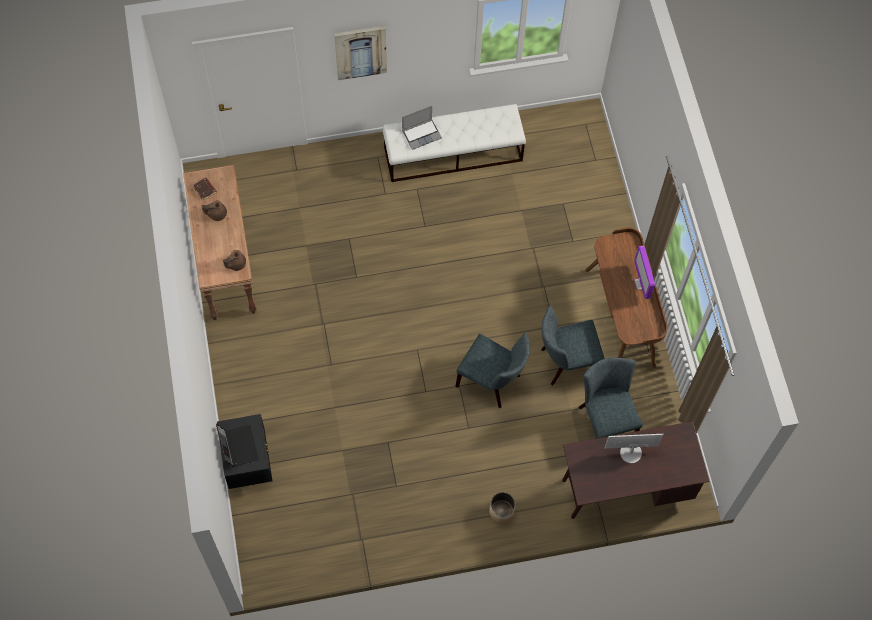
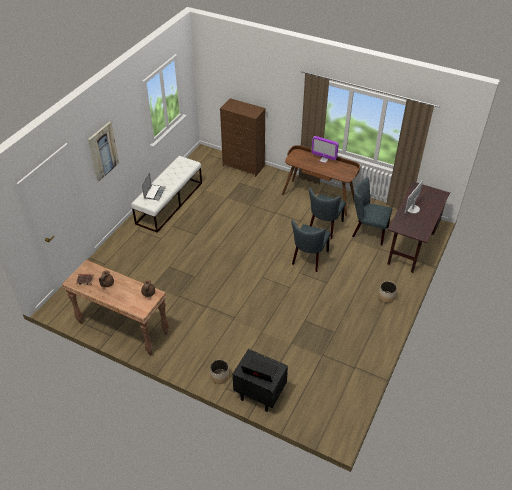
camera: 50 degrees left, 20 degrees down
(240, 408) = (219, 376): none -> planter
(492, 381) = (309, 259): grey chair -> grey chair turned 135 degrees clockwise
(602, 184) = (244, 166): none -> brown dresser

